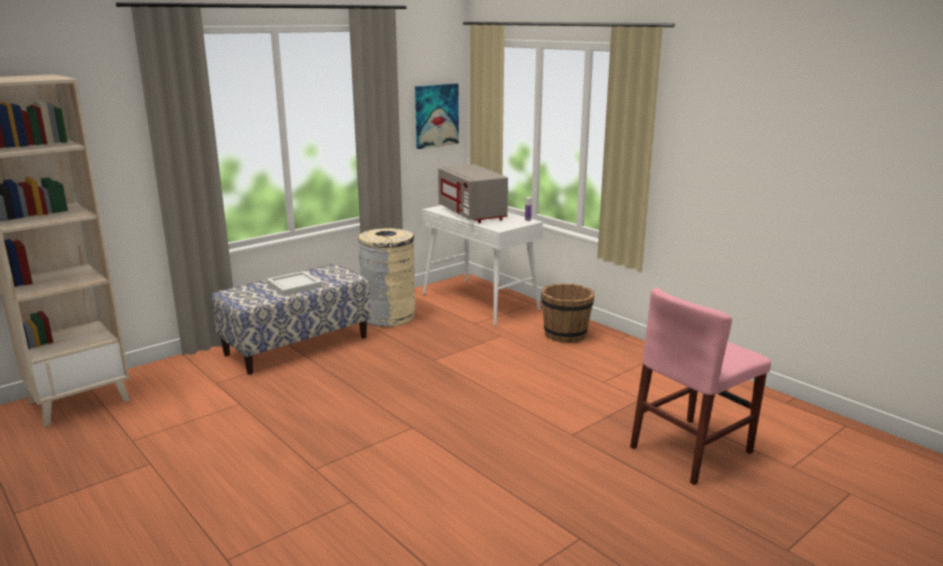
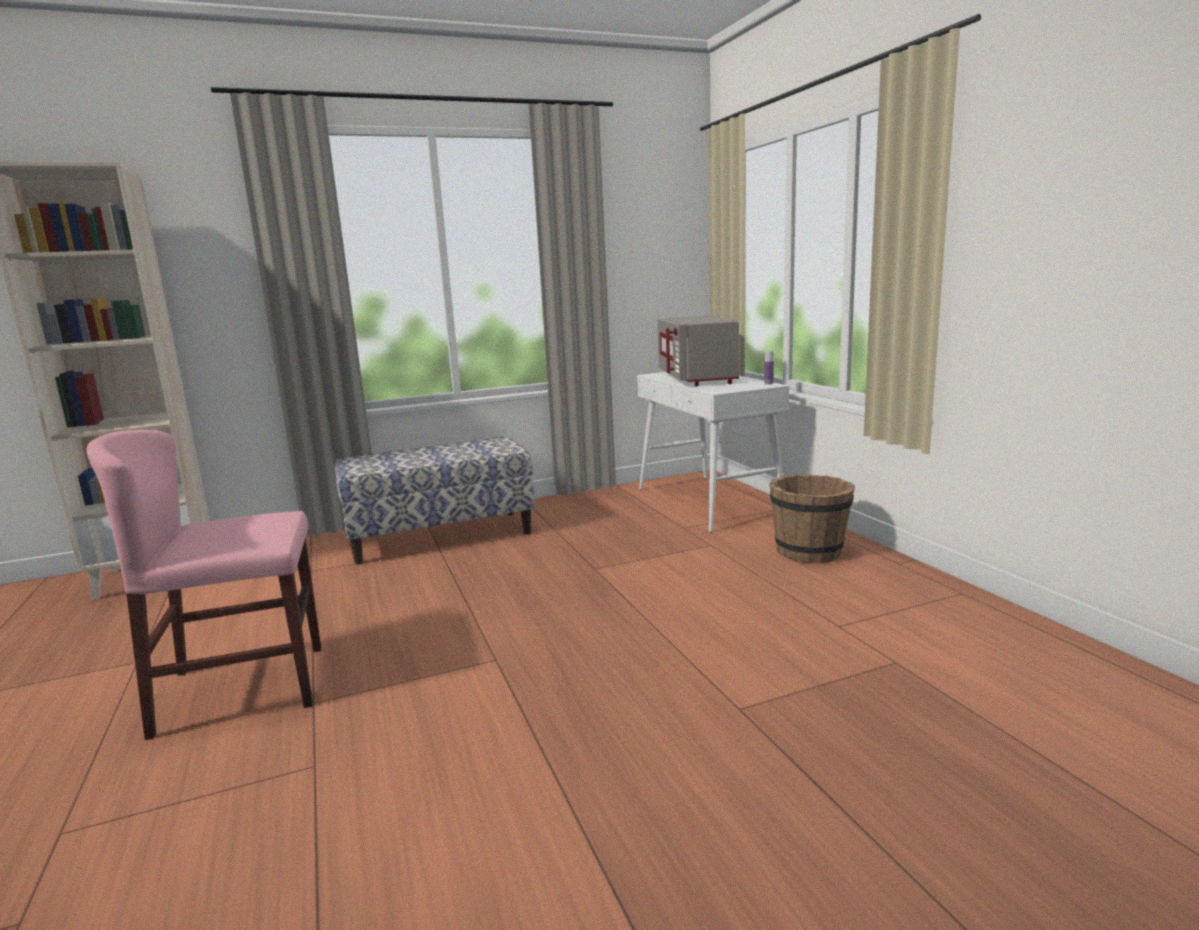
camera: 20 degrees right, 5 degrees down
(293, 285) = (432, 455): white tray -> none
(389, 316) = (577, 511): beige trash can -> none
(436, 115) = (664, 255): picture -> none
(691, 450) = (966, 777): pink chair -> pink chair (243, 688)

